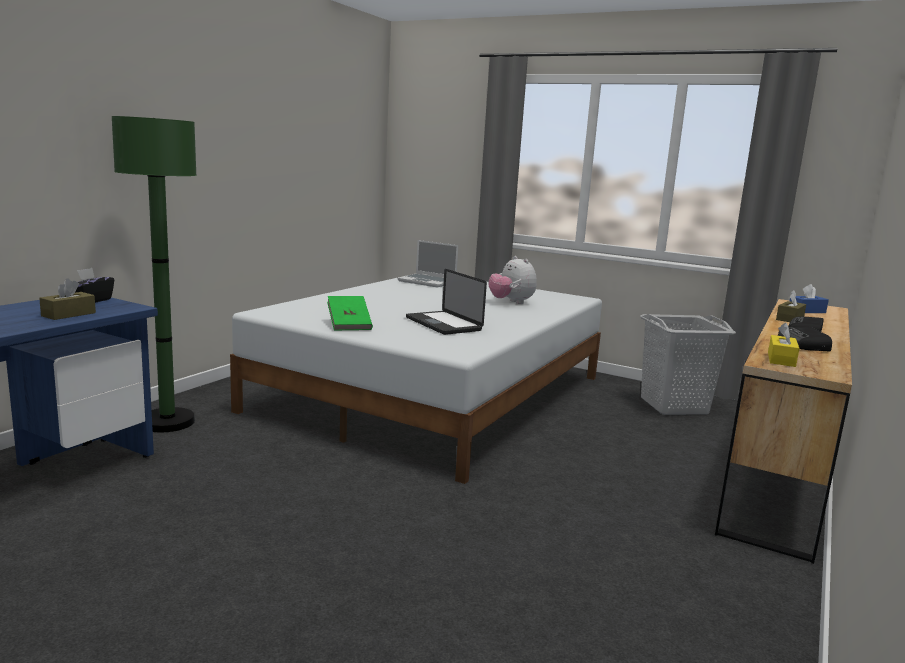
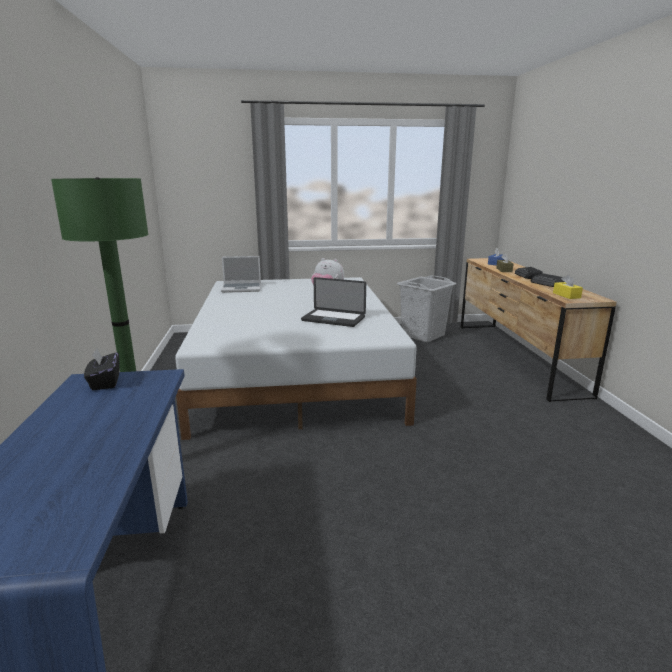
camera: 35 degrees left, 5 degrees up
(68, 314) = (132, 403): brown tissue box -> none
(349, 325) = (284, 338): green book -> none

